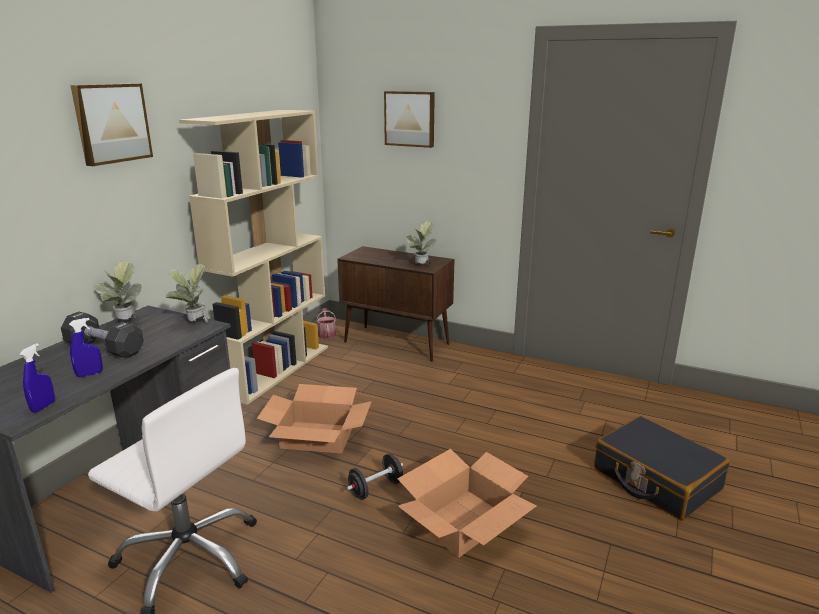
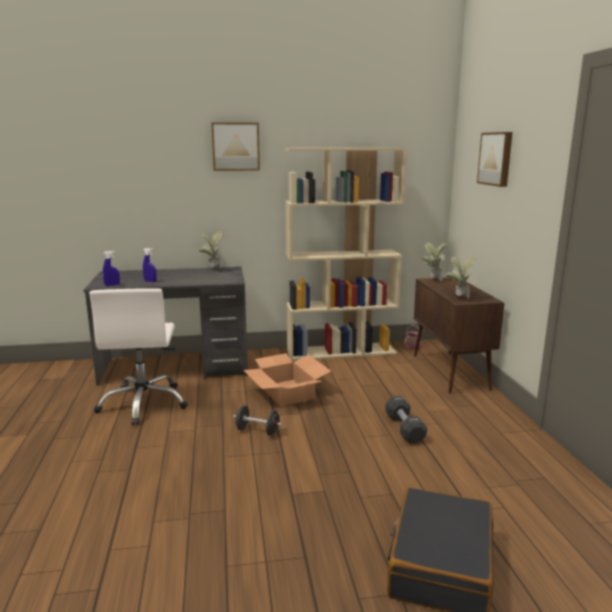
camera: 55 degrees right, 5 degrees down
(105, 348) = (179, 275): black dumbbell -> black dumbbell (404, 429)
(193, 324) = (231, 278): potted plant -> potted plant (433, 280)
(464, 522) = (258, 476): cardboard box -> none

